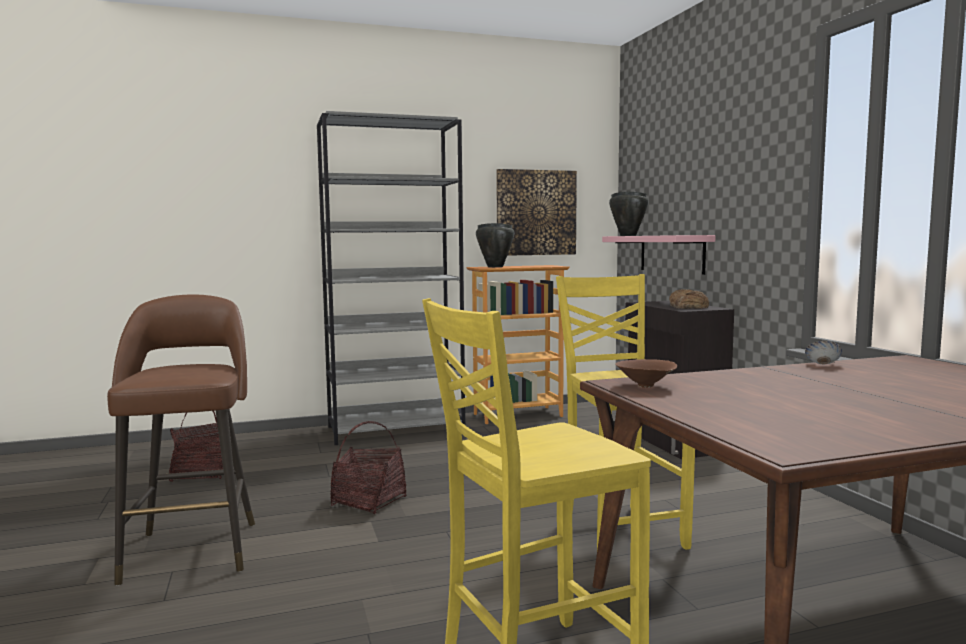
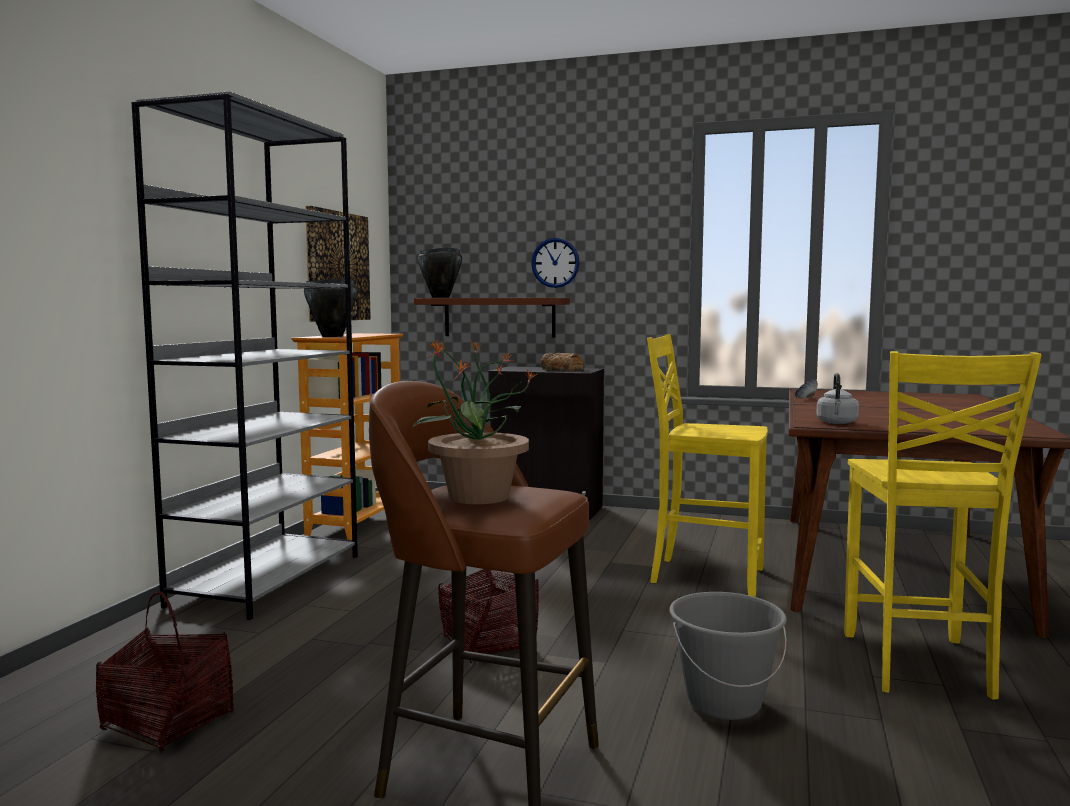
camera: 55 degrees left, 0 degrees up
(168, 370) = (477, 497): none -> potted plant
(347, 597) = (724, 702): none -> grey bucket
(646, 386) = (837, 423): brown bowl -> grey kettle
(671, 253) = (499, 317): pink shelf -> brown shelf
(707, 199) = (555, 262): none -> wall clock

